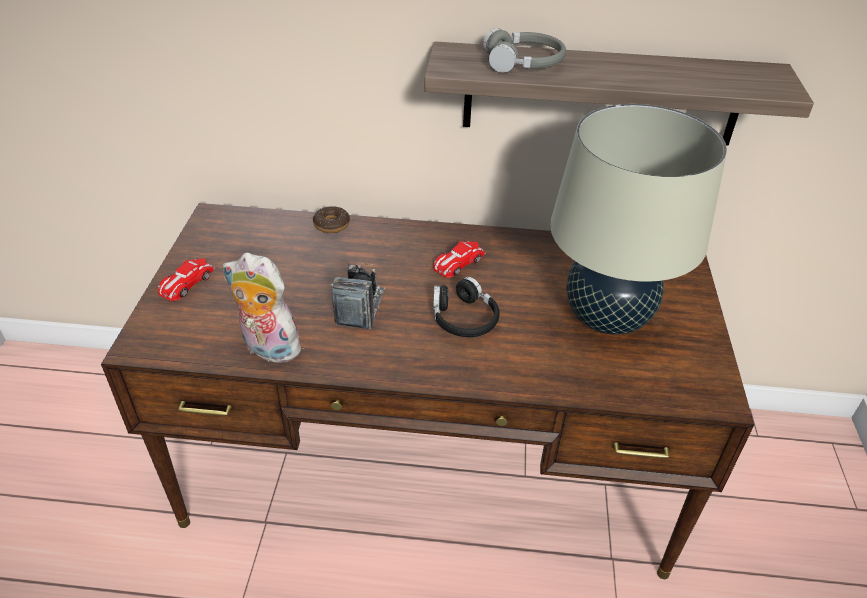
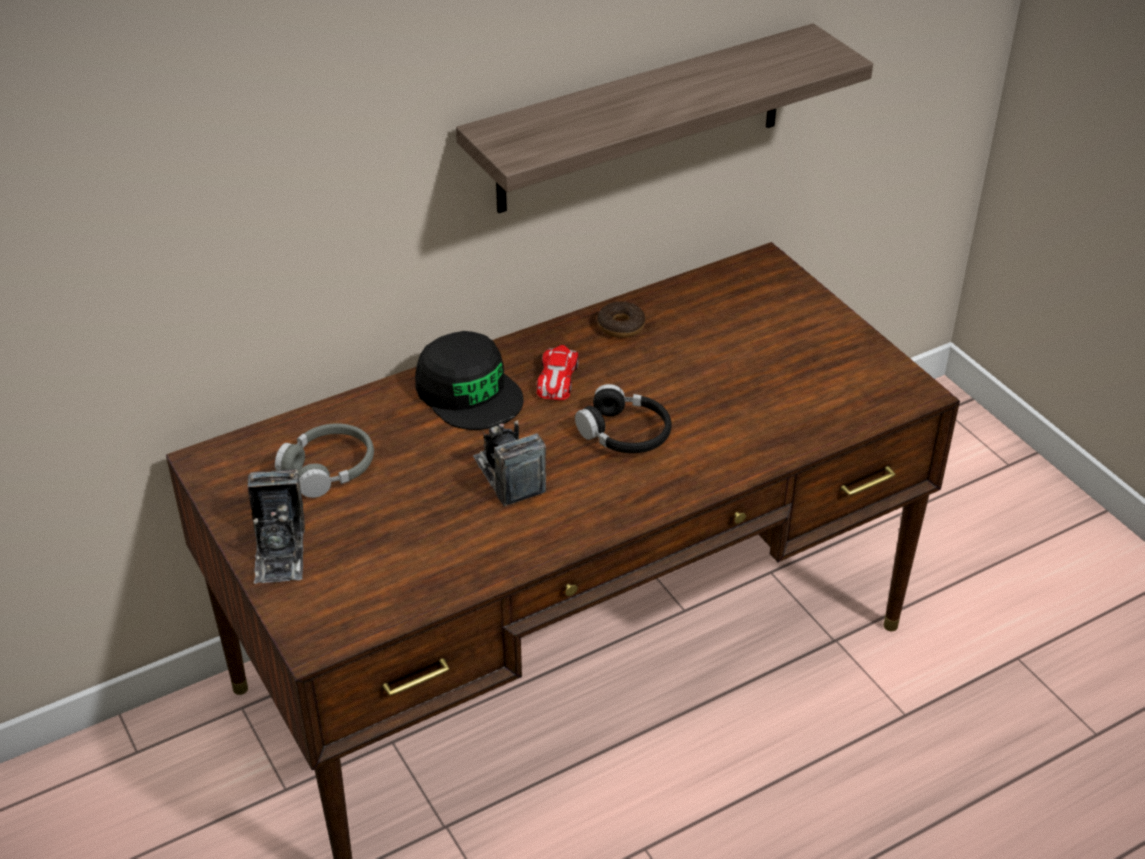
camera: 35 degrees left, 0 degrees up
(186, 283) = (280, 550): toy car -> camera
(267, 349) = (462, 567): plush toy -> none
(331, 224) = (368, 402): donut -> donut (621, 326)
(395, 245) = (469, 392): none -> black cap
(524, 63) = (581, 119): grey headphones -> grey headphones (328, 468)
(606, 317) = (756, 364): beige table lamp -> none

